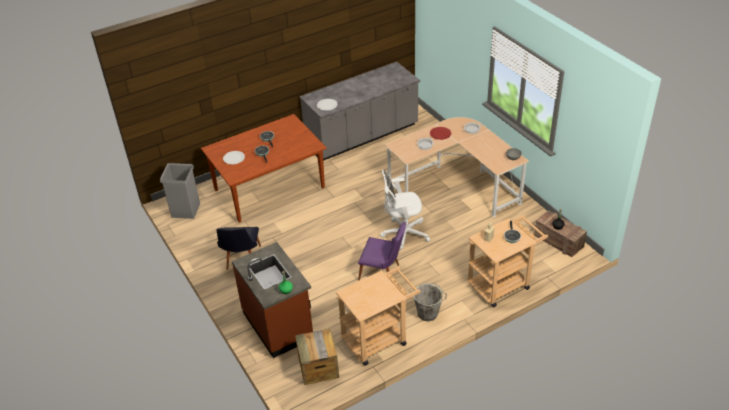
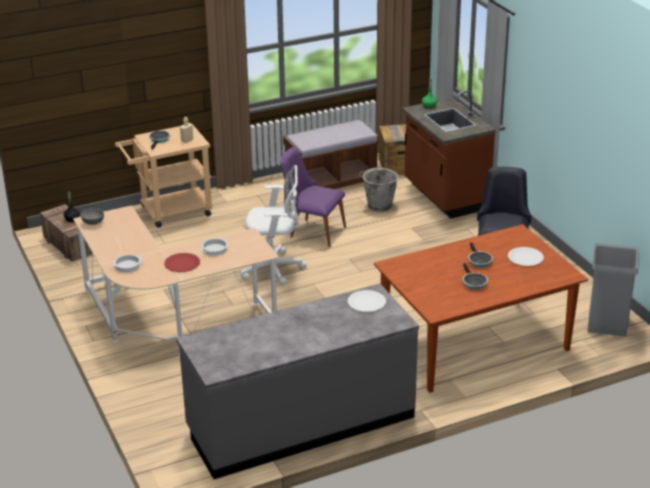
camera: 175 degrees left, 10 degrees down
(379, 338) = (331, 180): beige cart -> brown bench
(428, 313) = (269, 194): grey bucket -> grey bucket (378, 205)

